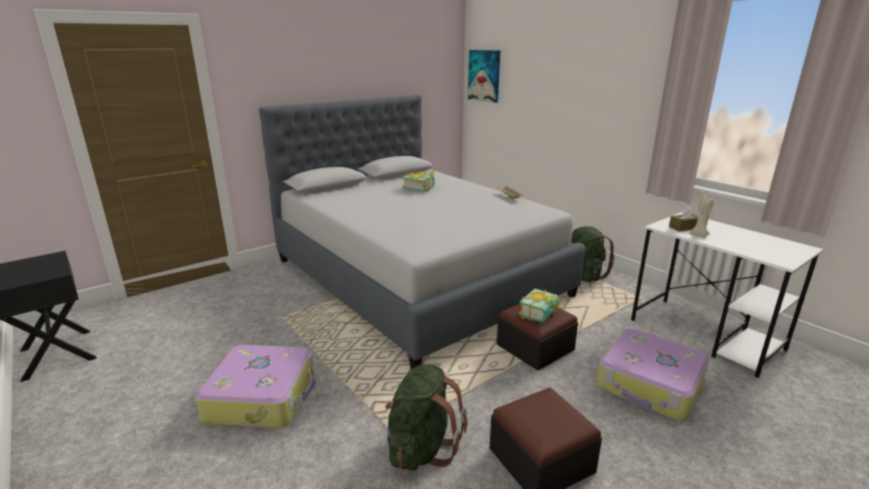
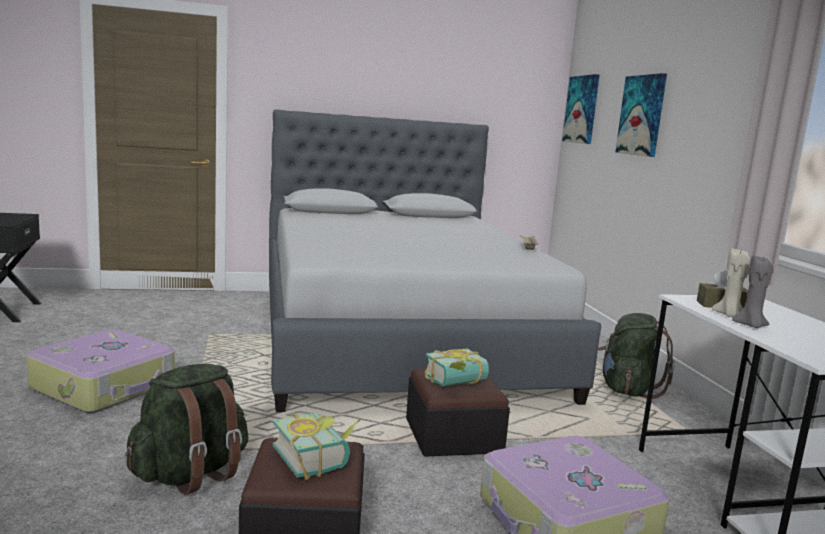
camera: 25 degrees right, 10 degrees down
(420, 188) = (431, 226): book -> book (317, 458)
(549, 85) = (642, 115): none -> picture
(720, 242) = (750, 325): none -> grey candle

